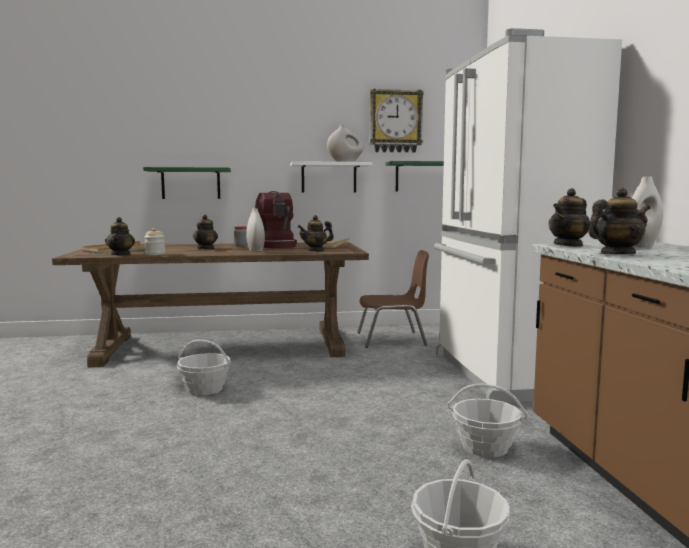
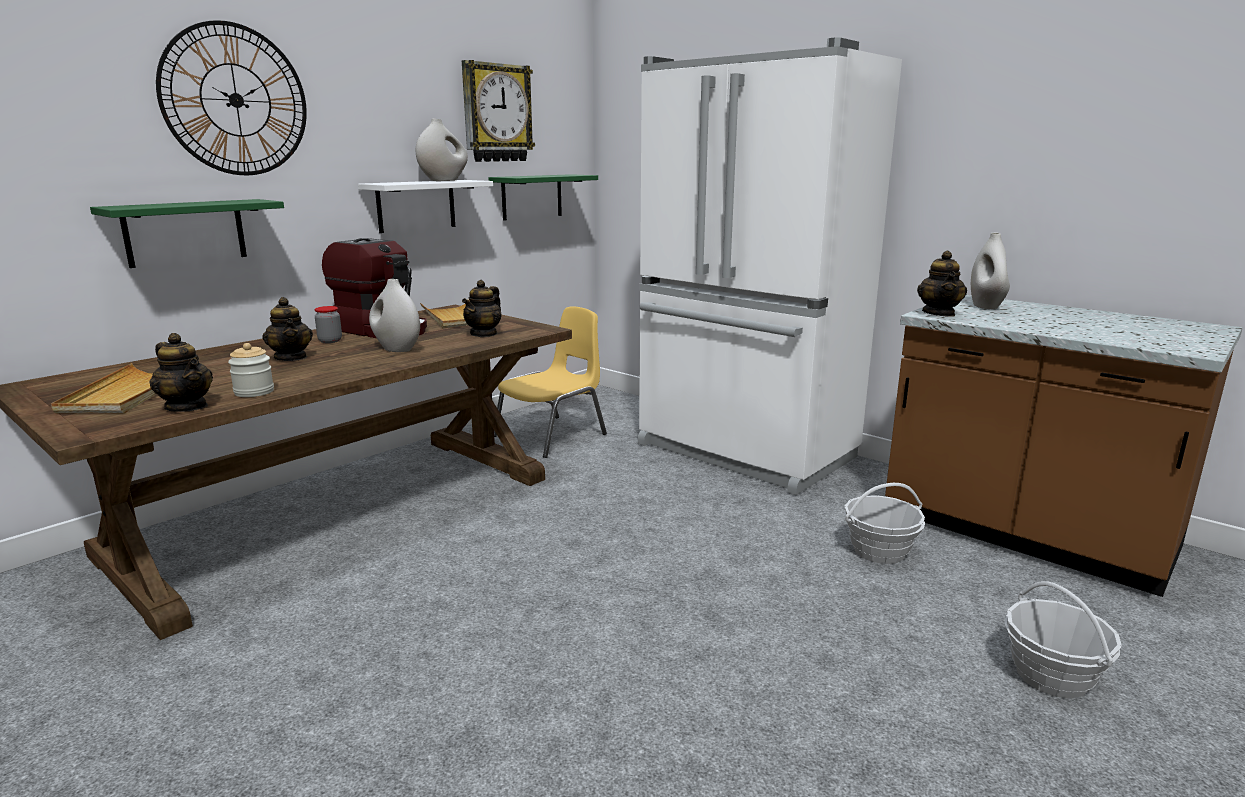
camera: 40 degrees left, 10 degrees up
(205, 389) = (462, 599): basket -> none
(225, 117) = (236, 100): none -> wall clock
(392, 339) = (552, 435): brown chair -> yellow chair
(617, 254) = (1041, 328): teapot -> none

